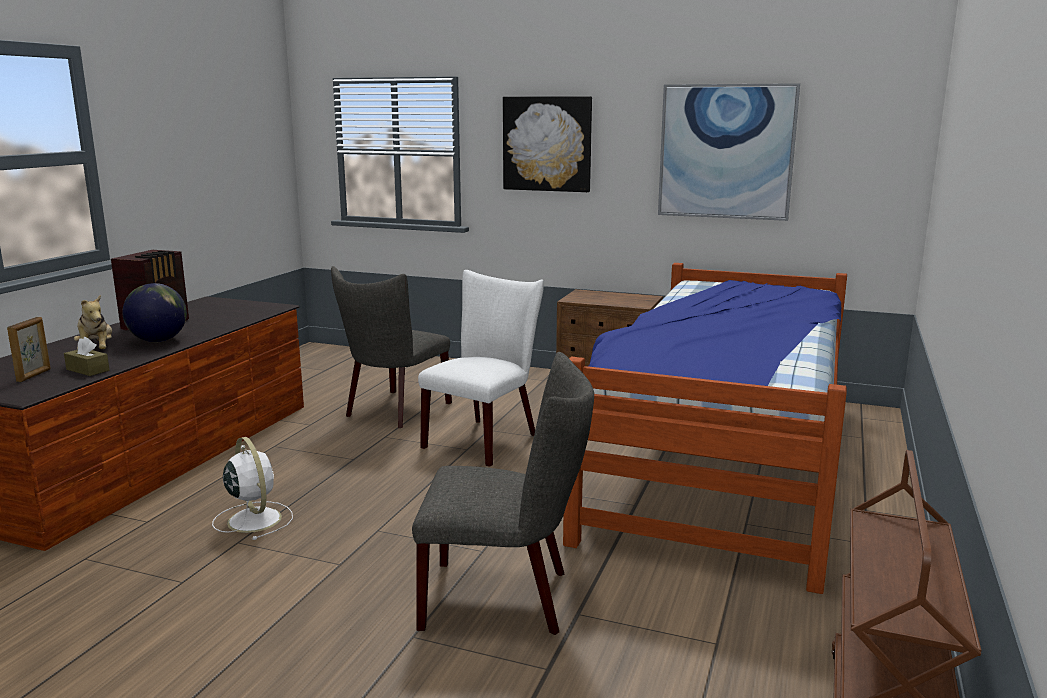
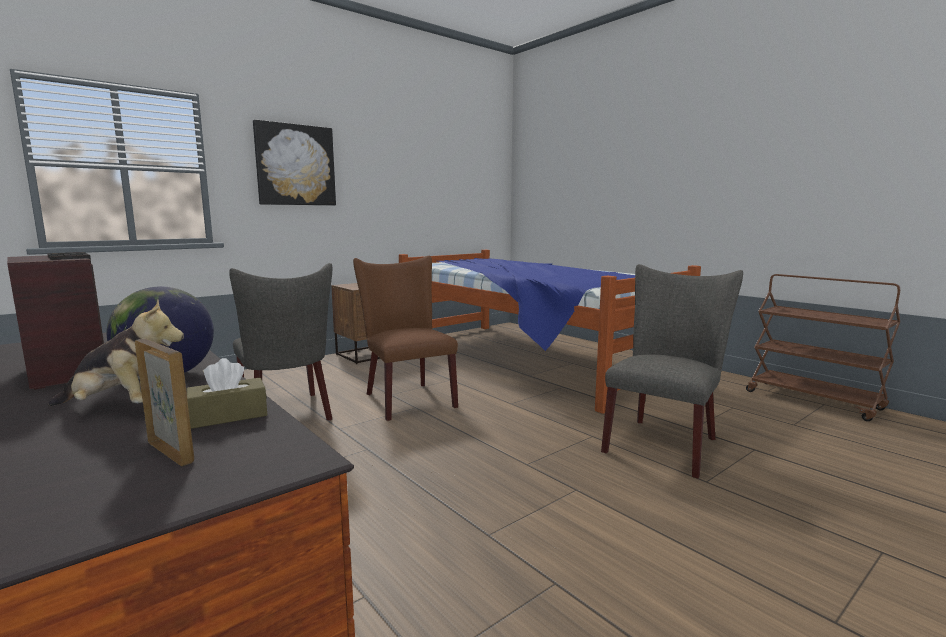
camera: 60 degrees left, 5 degrees down
(253, 519) = (442, 518): white fan -> none
(485, 439) = (406, 398): white chair -> brown chair
(726, 152) = (420, 176): picture -> none

